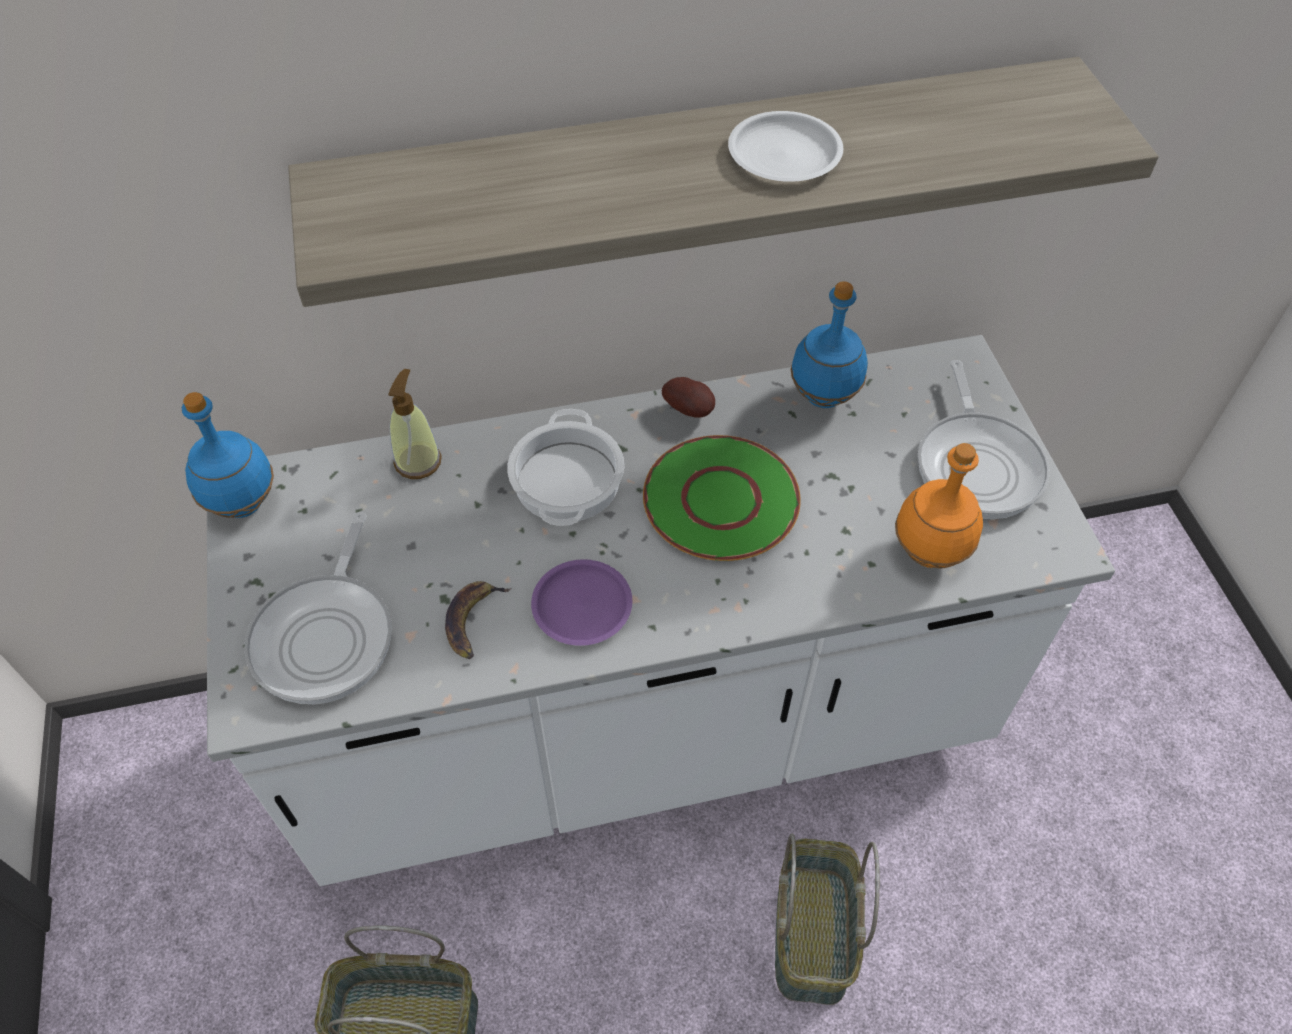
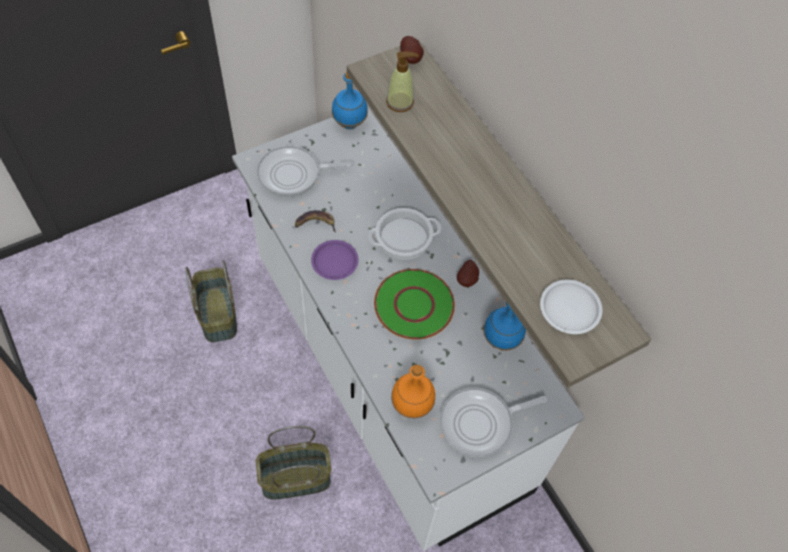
camera: 70 degrees right, 5 degrees up
(340, 184) = (411, 59): none -> potato
(418, 461) = (394, 177): soap dispenser -> soap dispenser (400, 102)
(783, 154) = (498, 211): white plate -> white plate (570, 308)

